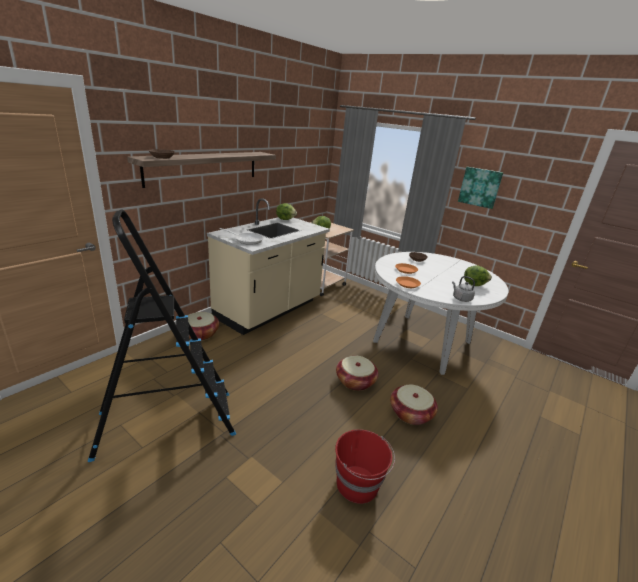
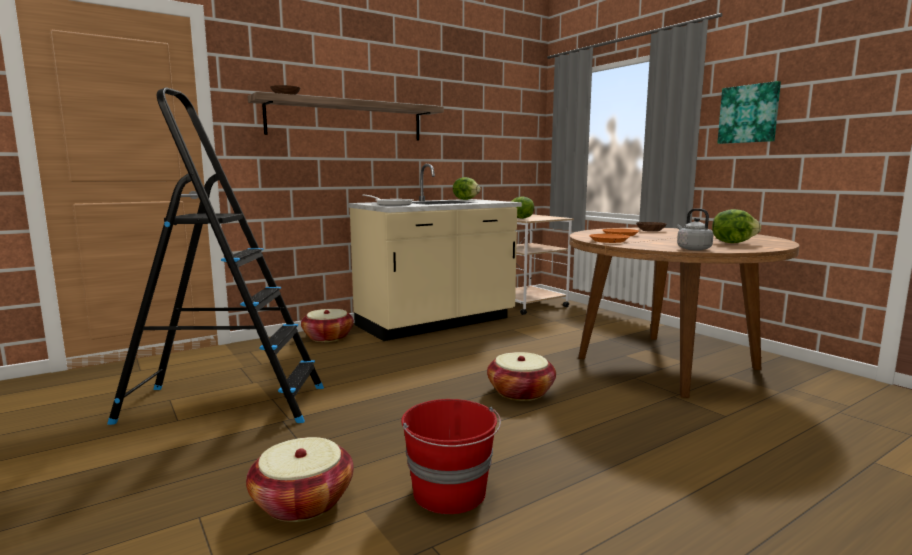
camera: 20 degrees right, 15 degrees down
(410, 413) = (596, 431): basket -> basket (302, 501)
(422, 342) = (666, 363): white dining table -> brown dining table

